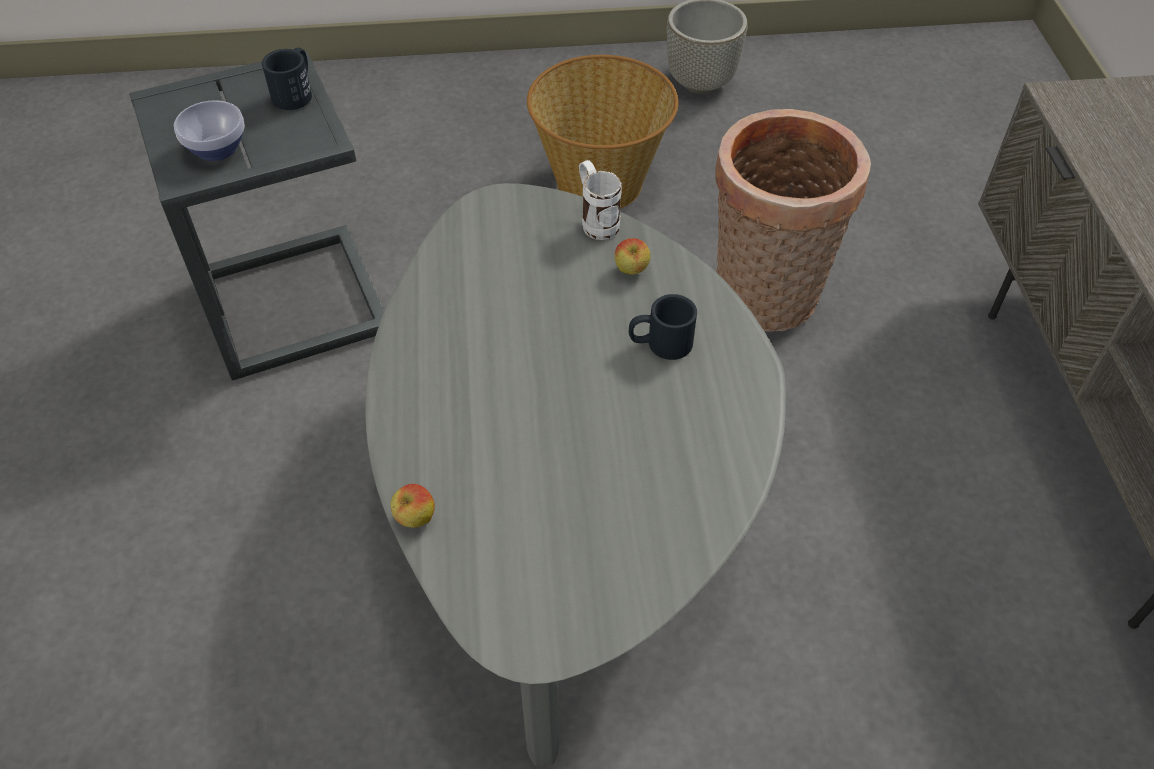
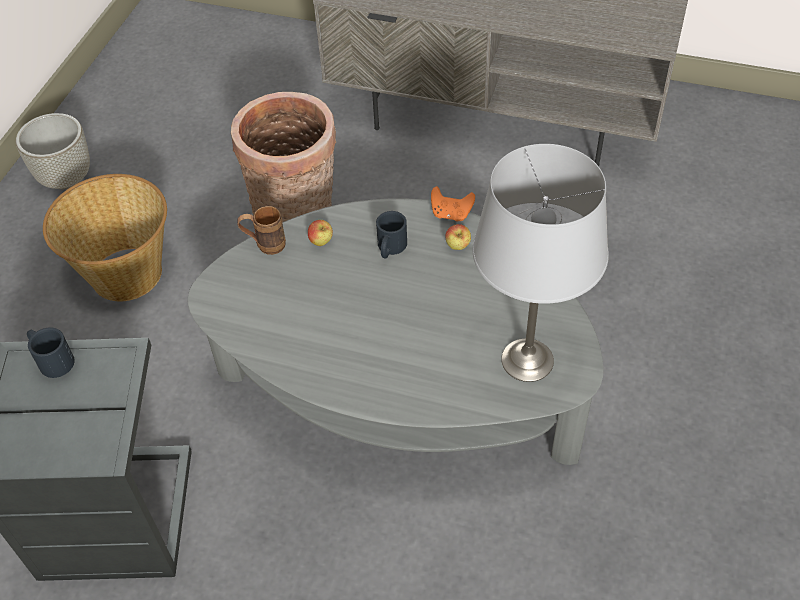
camera: 65 degrees left, 0 degrees up
(216, 147) = (84, 426): bowl -> none
(415, 519) = (466, 411): apple -> apple (458, 247)
(534, 567) = (526, 360): none -> grey table lamp
(596, 221) = (264, 245): white mug -> brown mug
(765, 390) = (451, 214): none -> orange game controller

